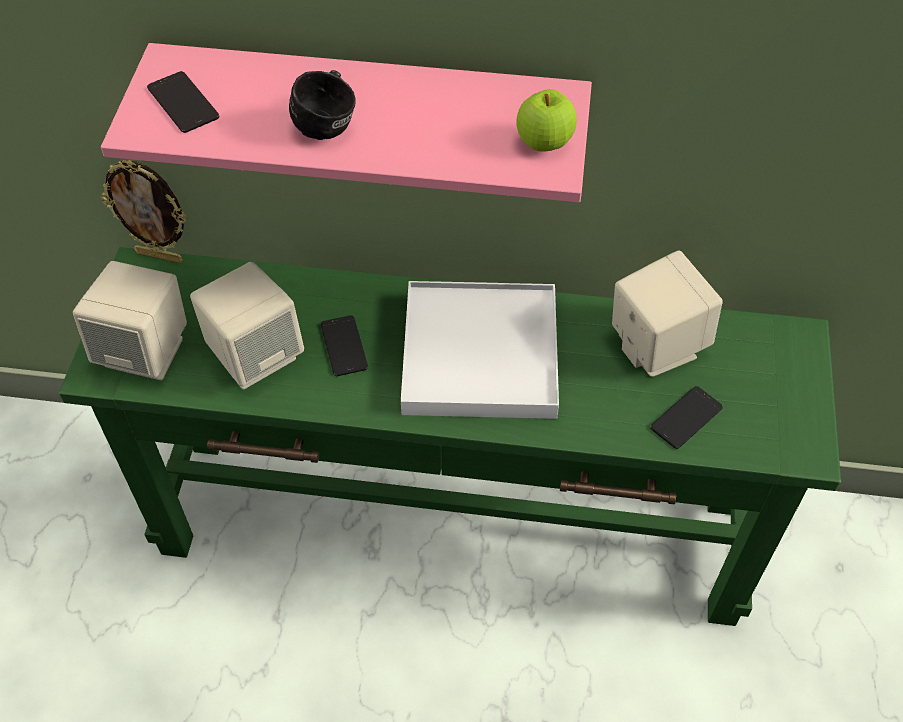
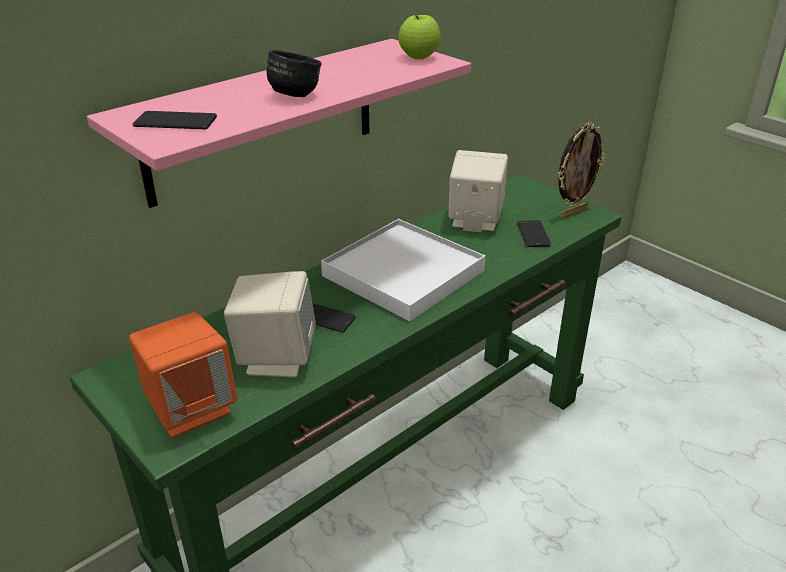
camera: 50 degrees left, 20 degrees down
(146, 352) = (191, 409): beige speaker -> orange speaker
(160, 255) = (115, 359): picture frame -> picture frame (573, 212)

